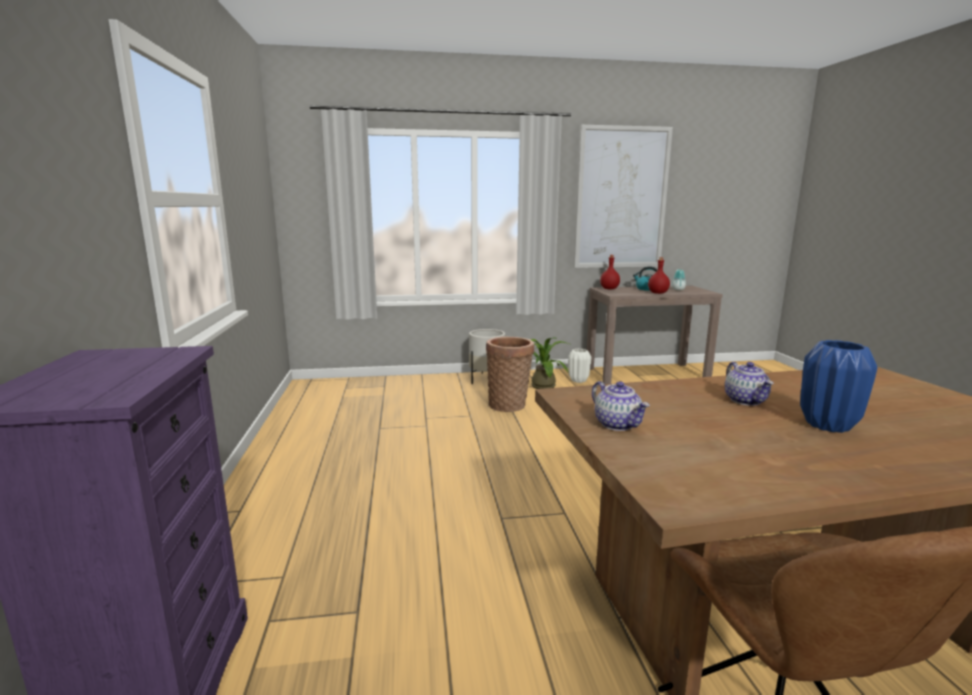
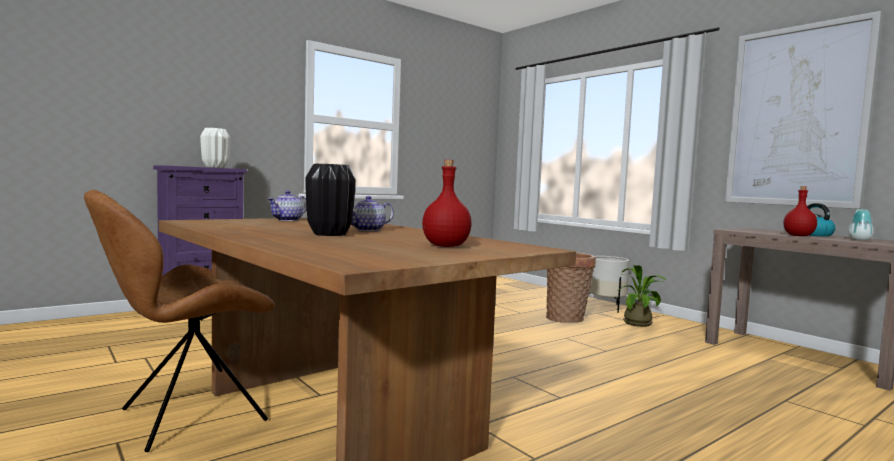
camera: 60 degrees right, 10 degrees down
(578, 380) = (689, 332): white vase -> white vase (215, 167)
(609, 289) = (759, 229): red bottle -> red bottle (445, 246)
(828, 425) = (329, 234): blue vase -> black vase

